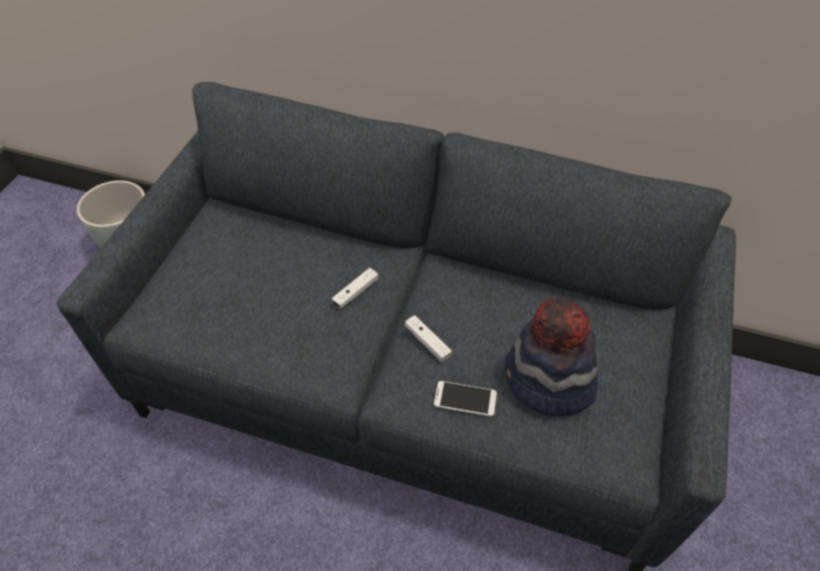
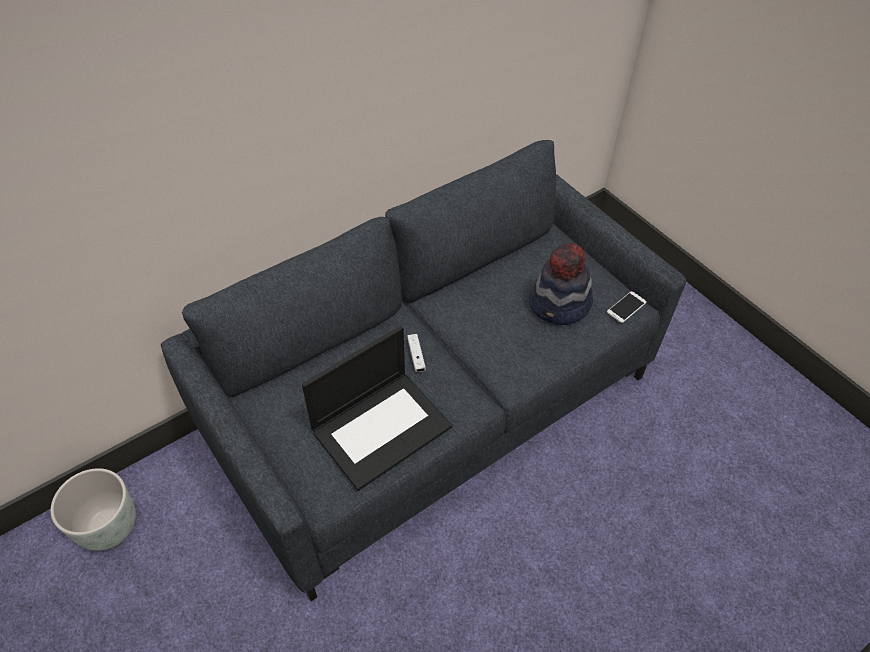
camera: 55 degrees left, 0 degrees up
(246, 316) = (382, 427): none -> laptop
(427, 342) = (487, 342): white game controller -> none
(465, 399) = (542, 349): phone -> phone (626, 307)

